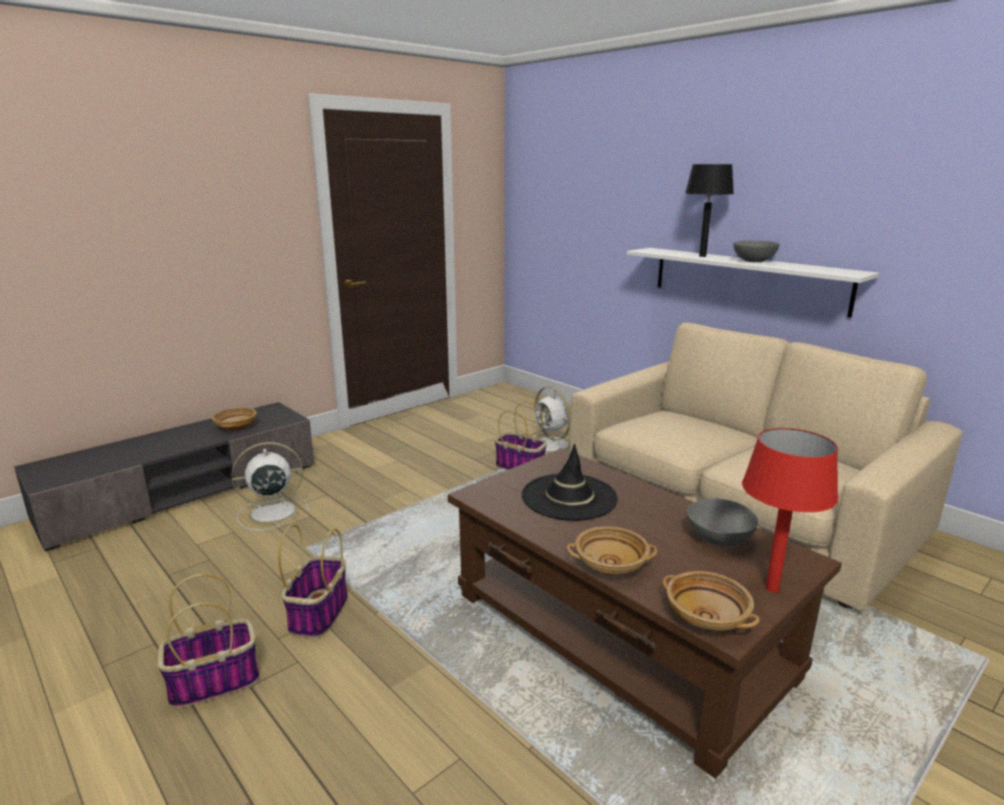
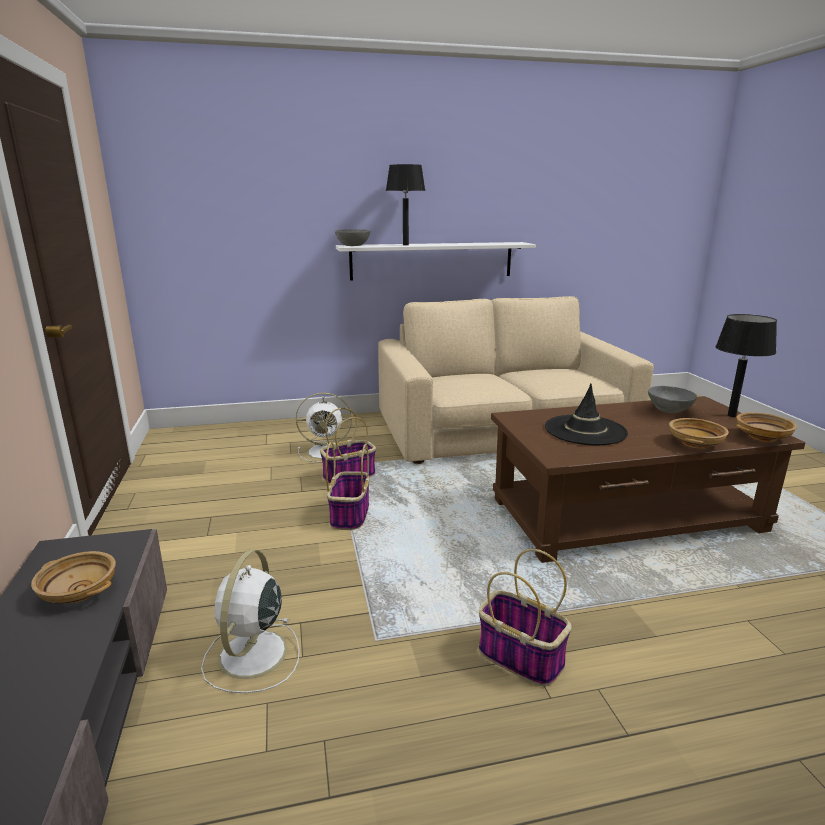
camera: 60 degrees left, 0 degrees up
(215, 682) = (612, 765): basket -> basket (350, 515)
(753, 261) = (447, 244): grey bowl -> grey bowl (353, 245)
(771, 588) = (731, 415): red table lamp -> black table lamp

